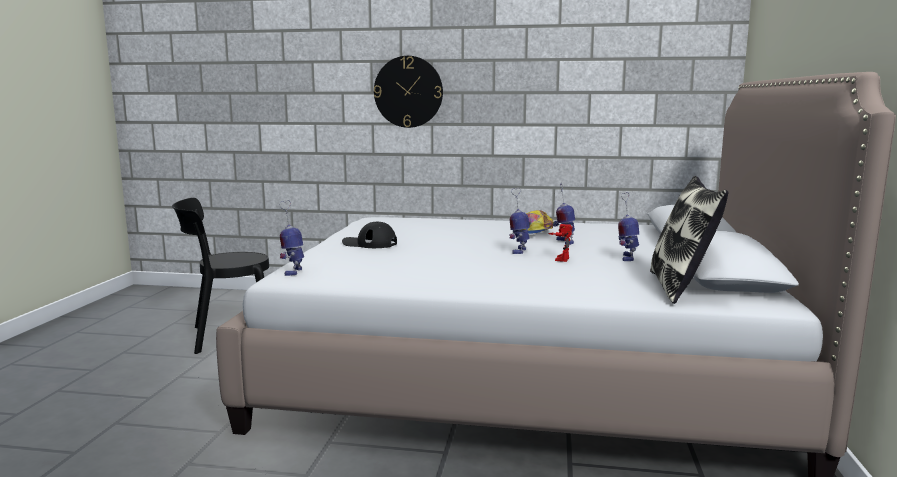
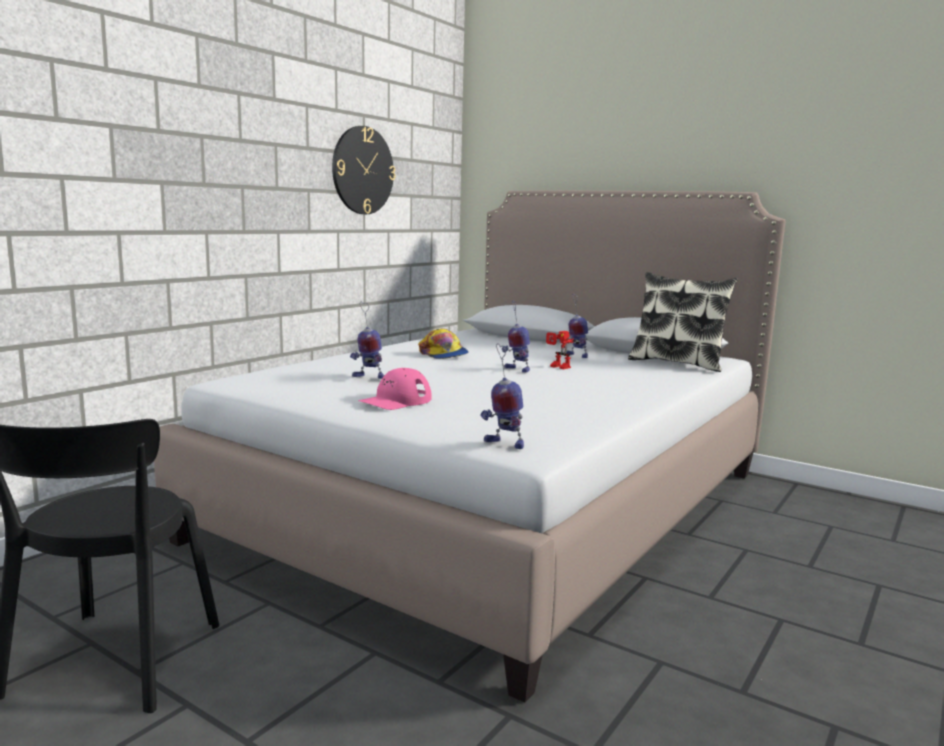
camera: 65 degrees left, 0 degrees up
(369, 243) = (395, 401): black cap -> pink cap
(408, 92) = (175, 181): wall clock -> wall clock (362, 170)
(564, 242) = (496, 355): toy robot -> toy robot (368, 377)

